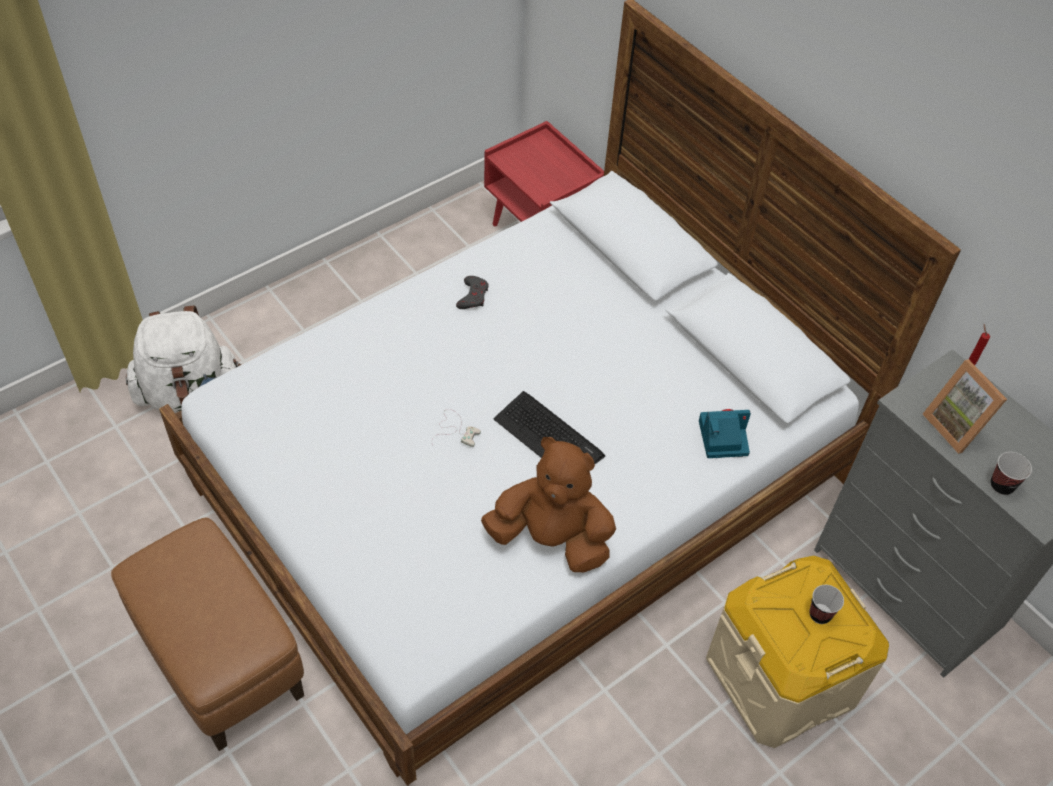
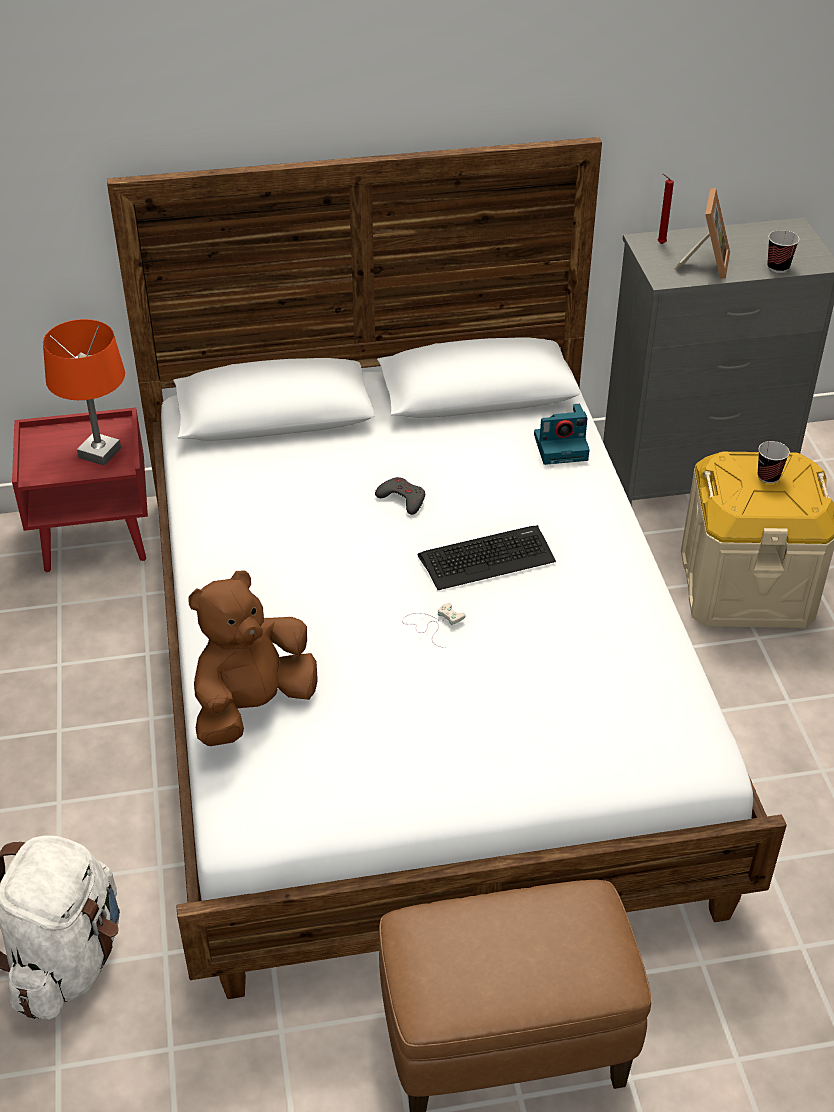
camera: 60 degrees left, 10 degrees down
(473, 296) = (253, 548): grey game controller -> grey game controller (402, 499)
(548, 179) = (99, 453): none -> orange table lamp
(551, 539) = (613, 602): brown plush toy -> brown plush toy (252, 706)
(722, 438) = (562, 446): camera -> camera turned 120 degrees counterclockwise
(956, 426) = (705, 263): picture frame -> picture frame turned 75 degrees counterclockwise

